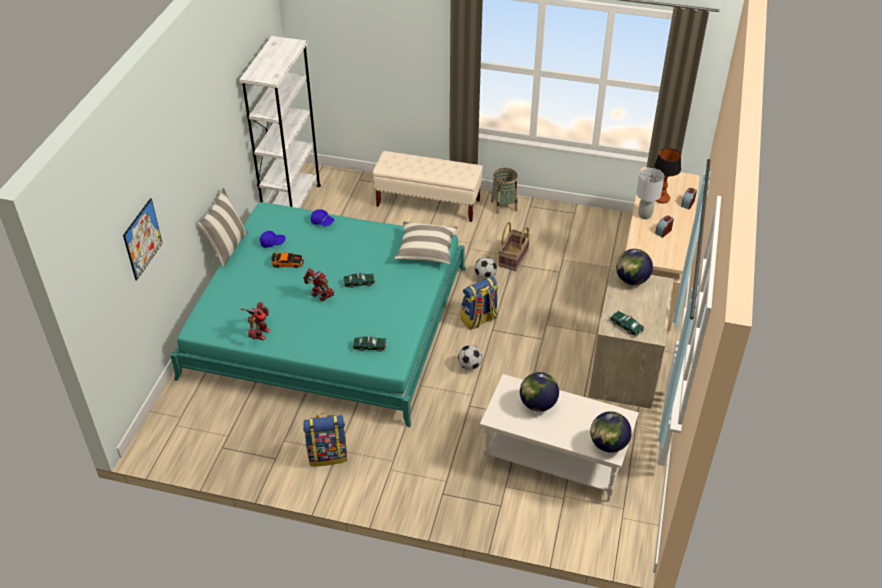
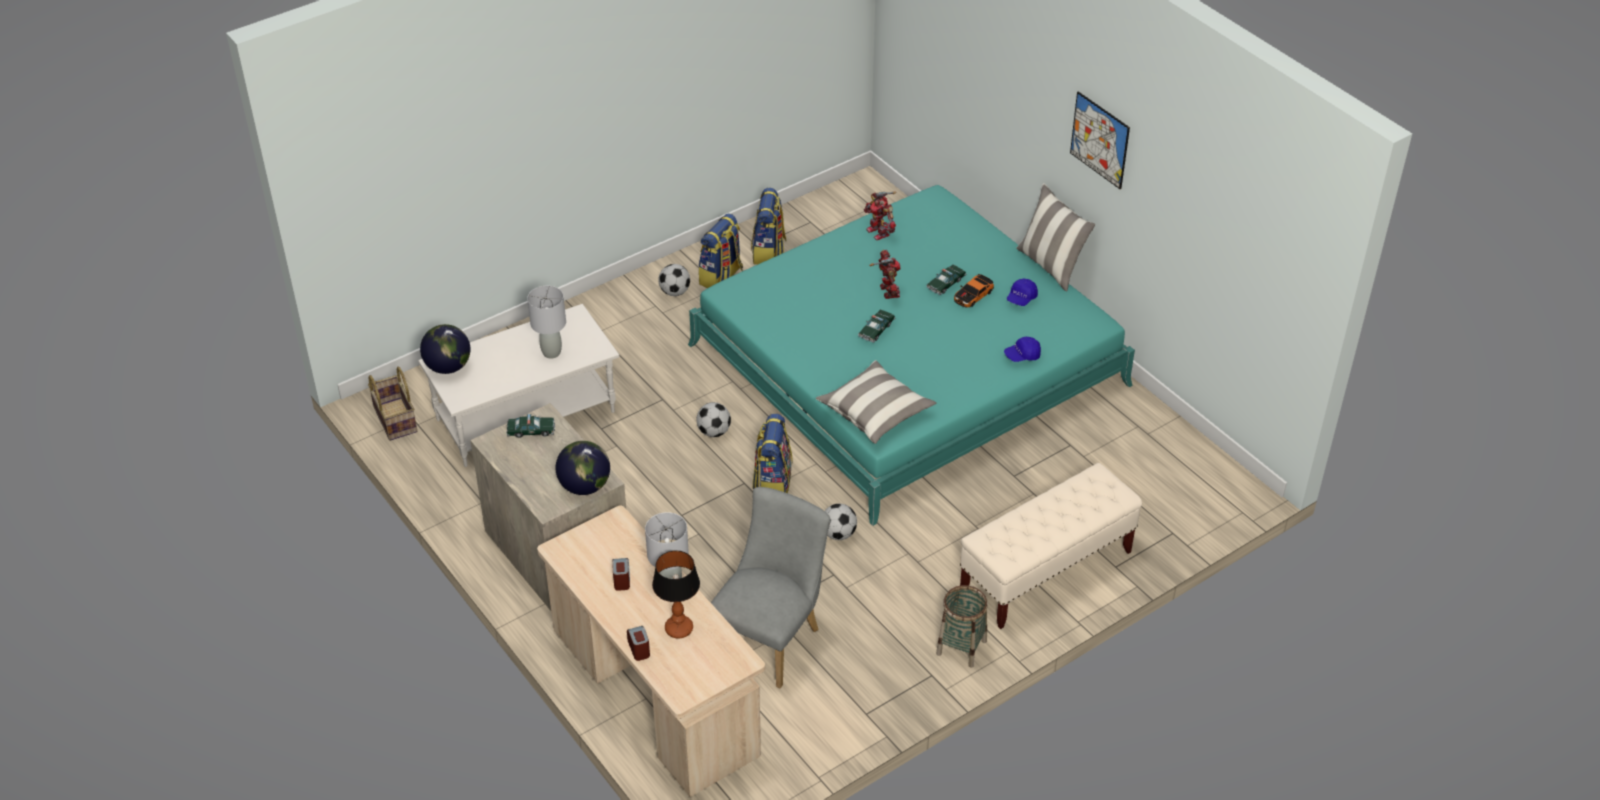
camera: 130 degrees right, 0 degrees up
(142, 239) = (968, 60): picture -> picture (1099, 140)
(277, 448) = (769, 252): none -> backpack
(292, 205) = (1170, 440): white bookcase -> none
(319, 296) = (887, 292): toy robot -> toy robot turned 90 degrees counterclockwise
(366, 469) = (675, 292): none -> football
(370, 346) = (771, 291): toy car -> toy car (946, 283)
(514, 258) = (842, 583): basket -> basket (394, 420)
(537, 404) = (552, 352): globe -> grey table lamp
(574, 261) = (771, 638): none -> grey chair

